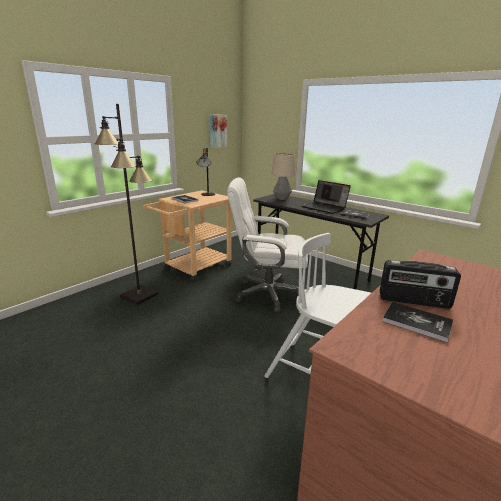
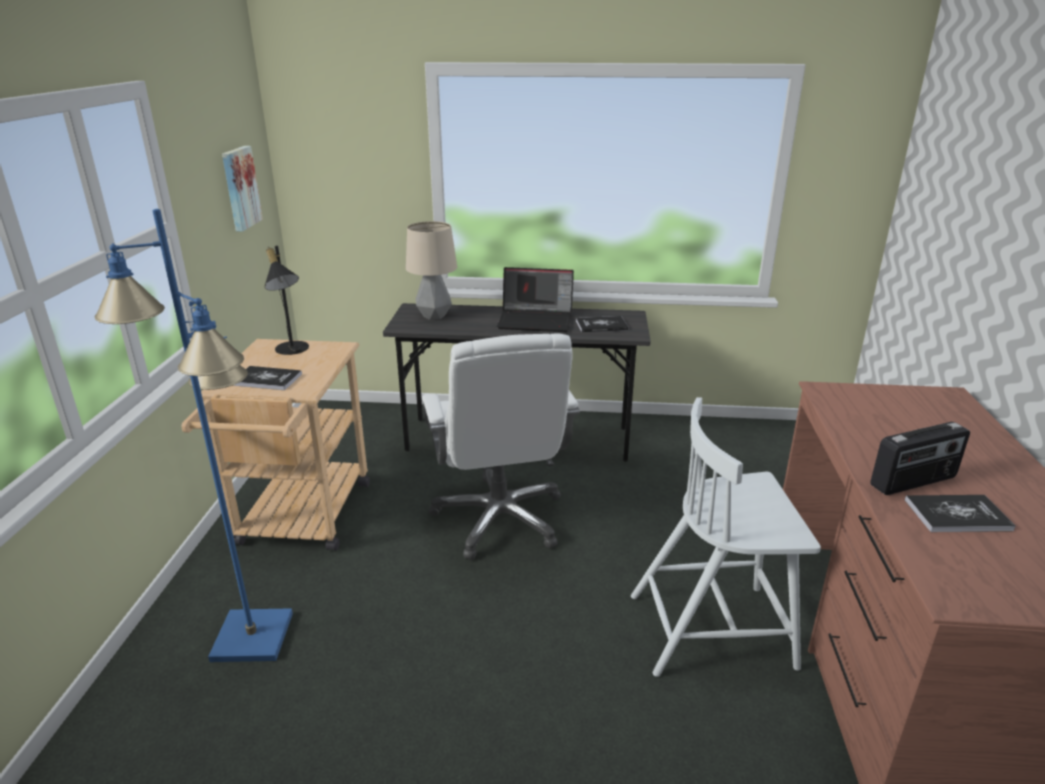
camera: 35 degrees left, 5 degrees up
(139, 295) = (252, 636): black floor lamp -> blue floor lamp
(267, 294) = (500, 518): white office chair -> white office chair turned 75 degrees counterclockwise

